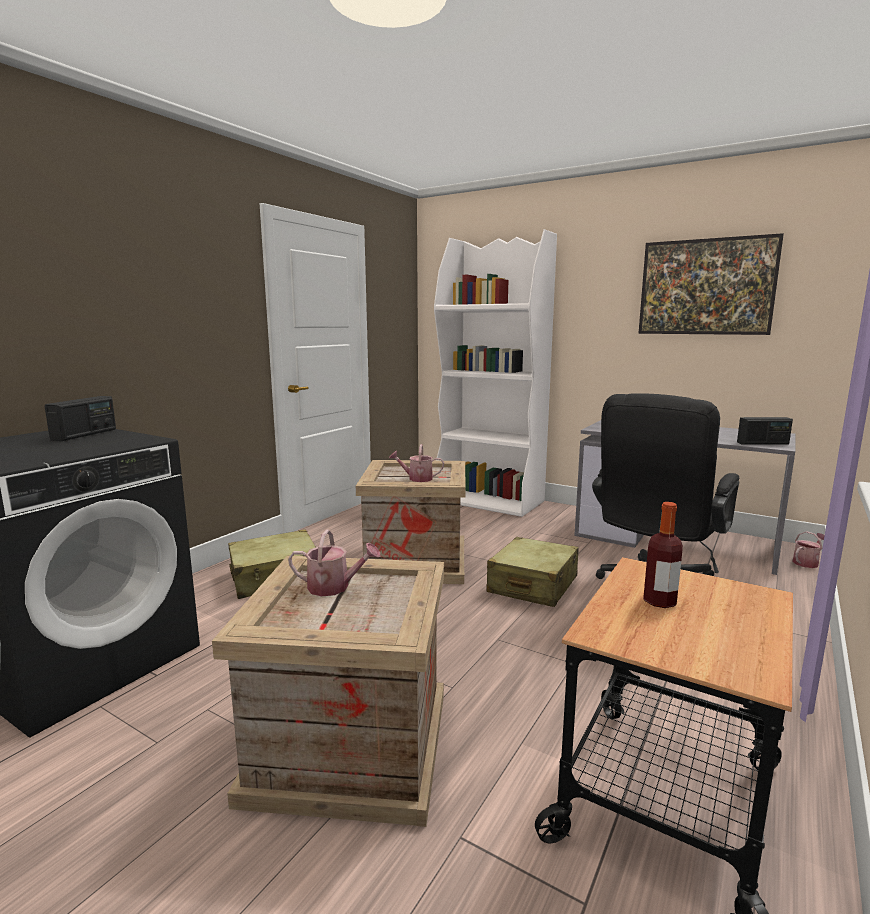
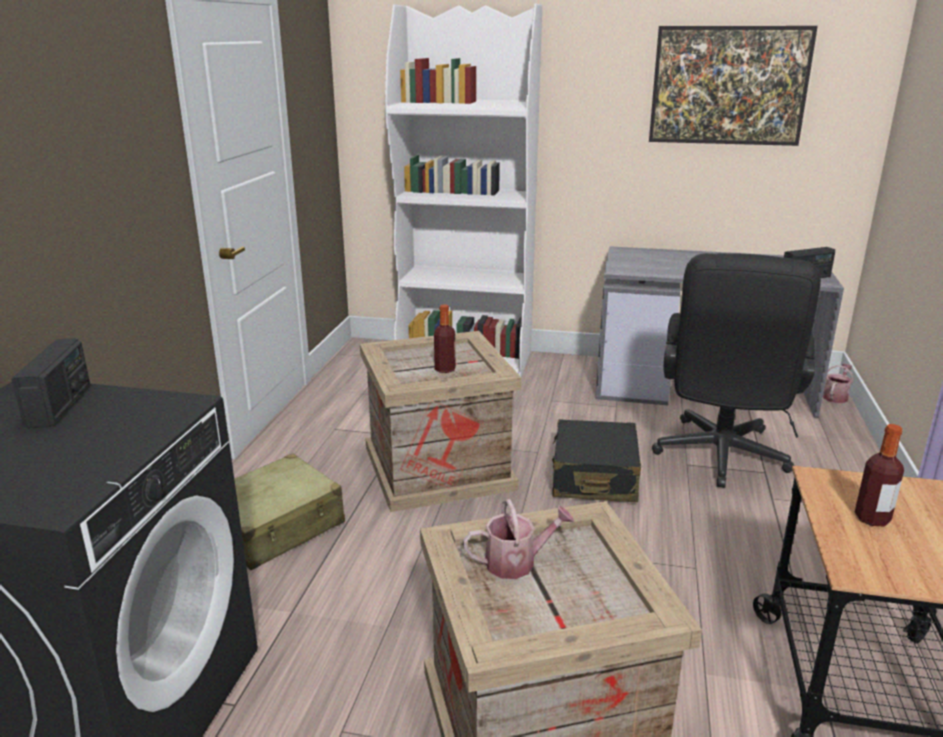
camera: 20 degrees left, 10 degrees up
(417, 478) = (445, 369): watering can -> bottle
(532, 585) = (594, 477): beige suitcase -> black suitcase

